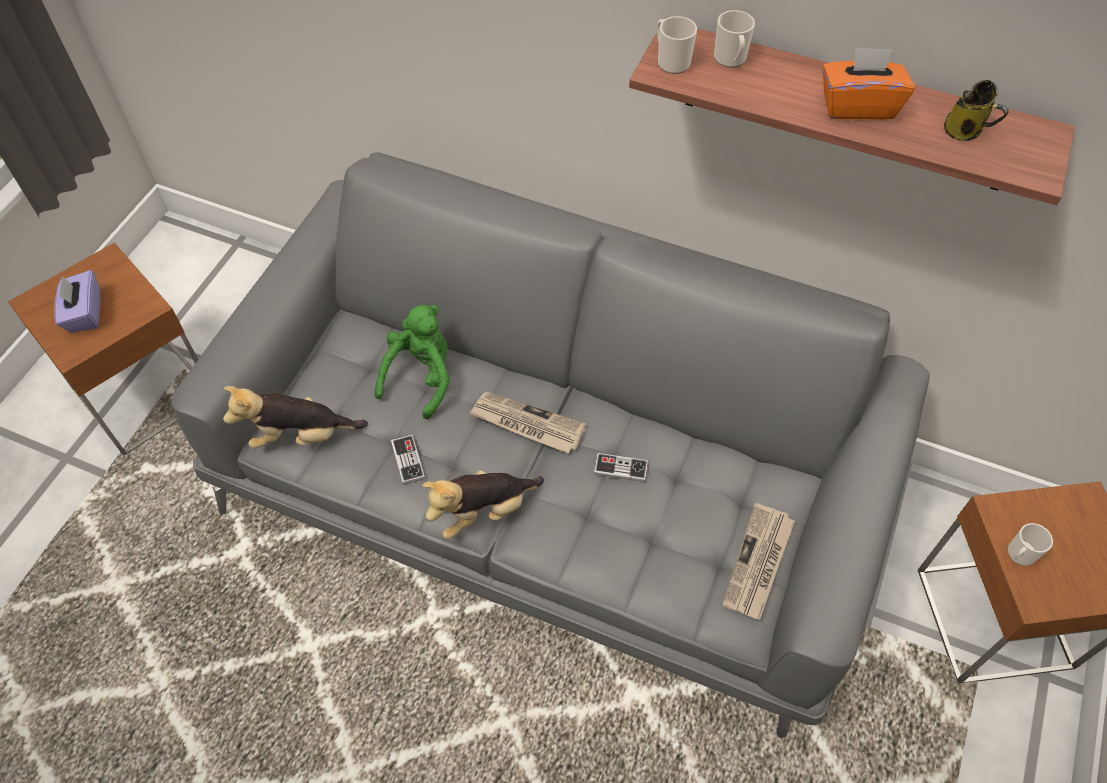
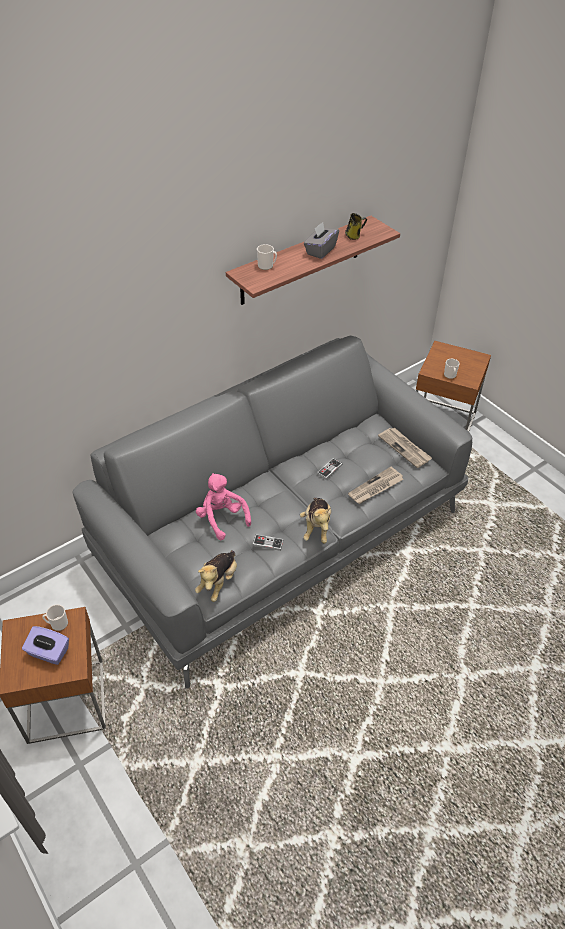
camera: 60 degrees left, 10 degrees down
(421, 377) = (222, 518): green plush toy -> pink plush toy
(527, 424) = (281, 490): newspaper -> newspaper (375, 487)
(671, 61) = (253, 280): mug -> mug (57, 624)
(858, 106) = (320, 250): orange tissue box -> grey tissue box

